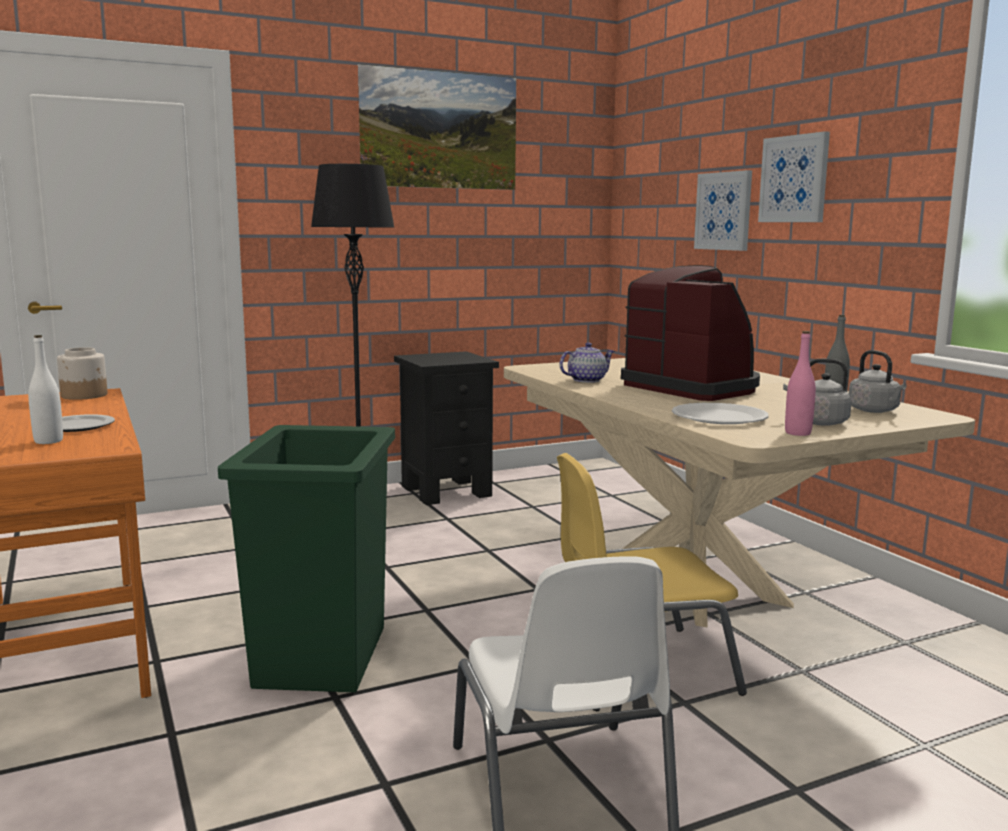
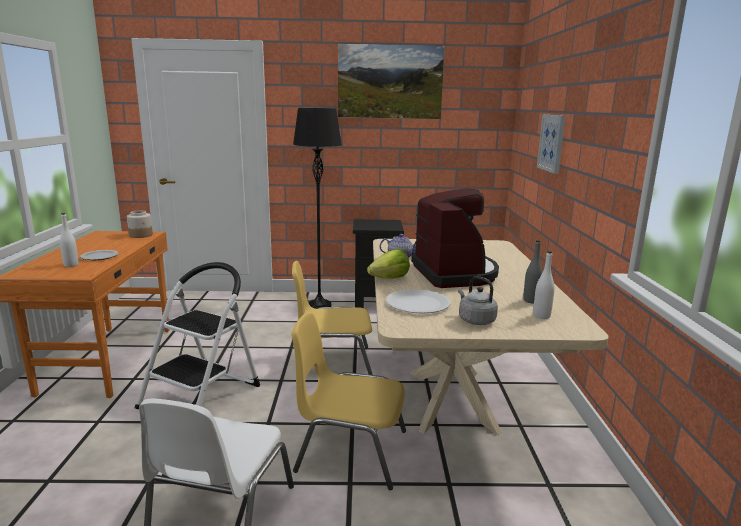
camera: 25 degrees right, 5 degrees up
(323, 655) = (204, 395): green trash can -> step ladder
(478, 573) = (333, 363): none -> yellow chair
(626, 400) = (390, 279): none -> lettuce
(794, 179) = (581, 125): picture -> none
(798, 433) = (440, 328): pink bottle -> none
(875, 411) = (541, 316): grey kettle -> white bottle

